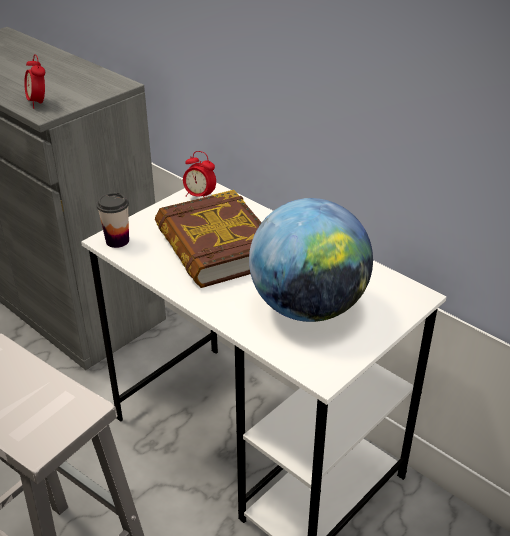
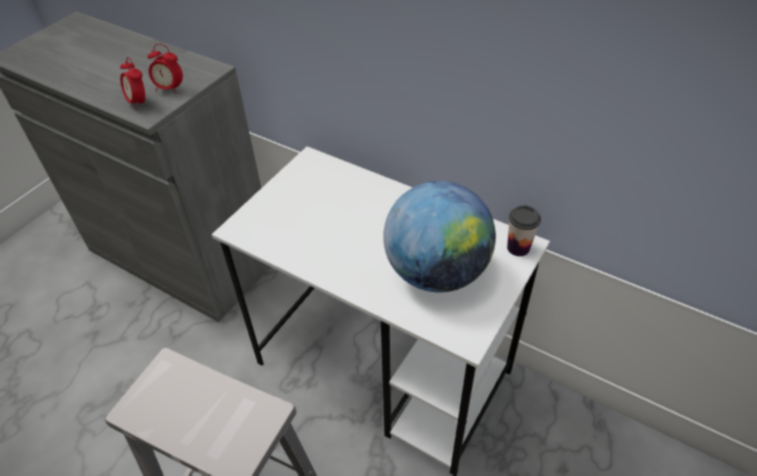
camera: 10 degrees left, 10 degrees up
(117, 241) = (245, 229): cup -> cup (518, 248)
(199, 196) = (307, 168): alarm clock -> alarm clock (170, 89)
(216, 247) = (337, 221): book -> none

